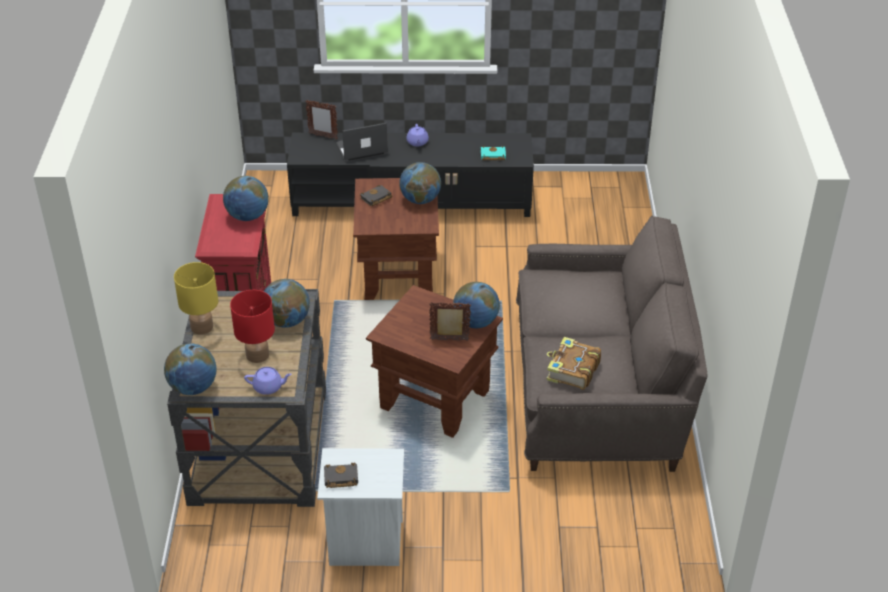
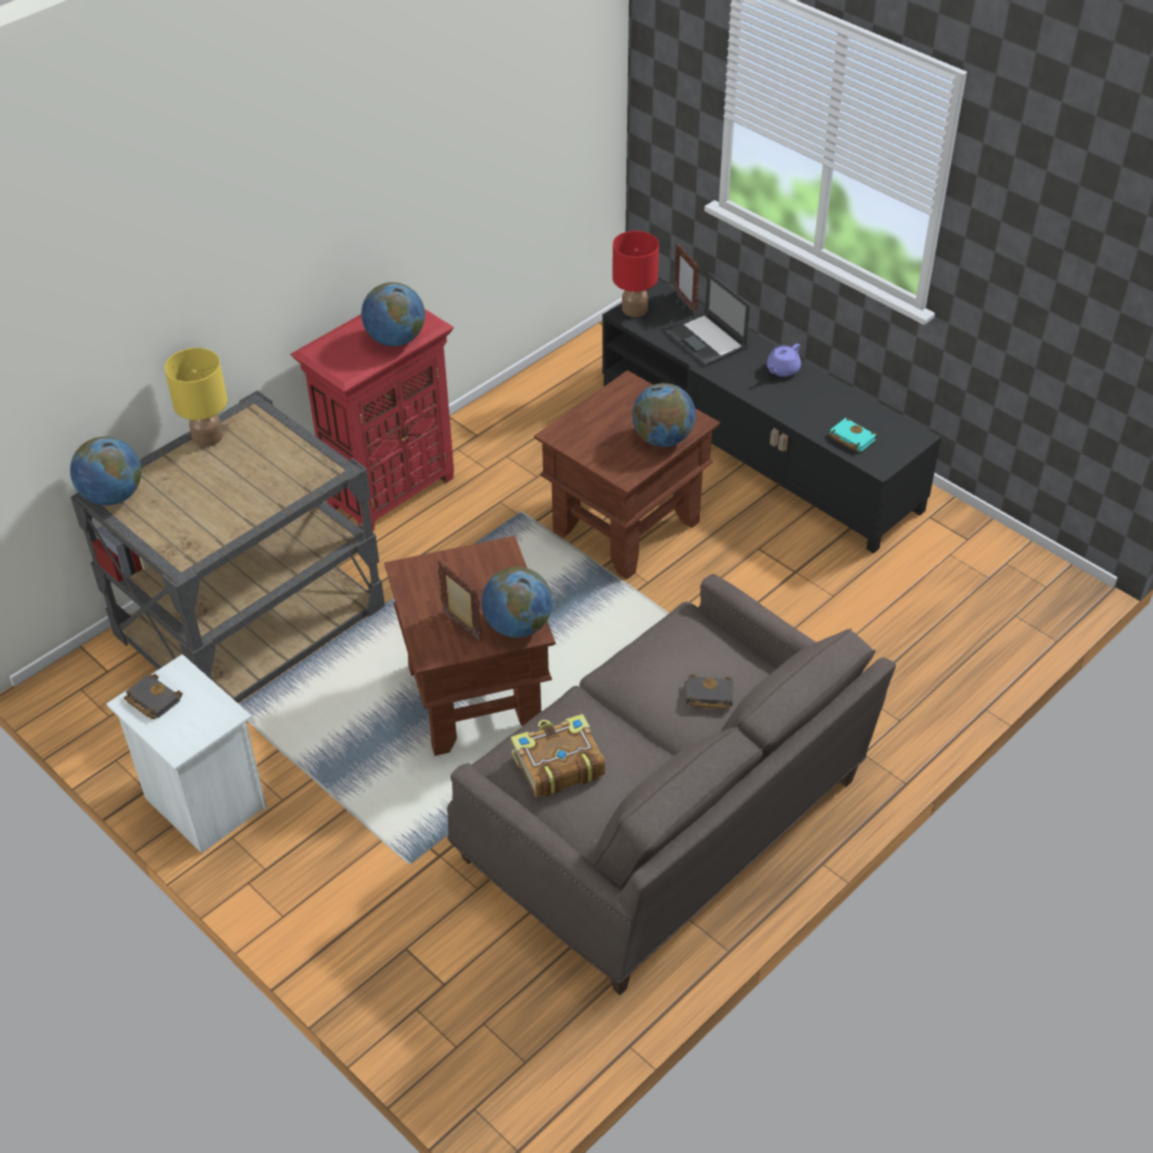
camera: 45 degrees right, 5 degrees up
(257, 355) = (212, 503): red table lamp -> red table lamp (634, 310)
(268, 387) = (173, 544): purple teapot -> none
(287, 321) = (289, 484): globe -> none
(360, 148) = (707, 341): laptop -> laptop turned 150 degrees counterclockwise
(376, 198) = (616, 407): black book -> black book (708, 696)

